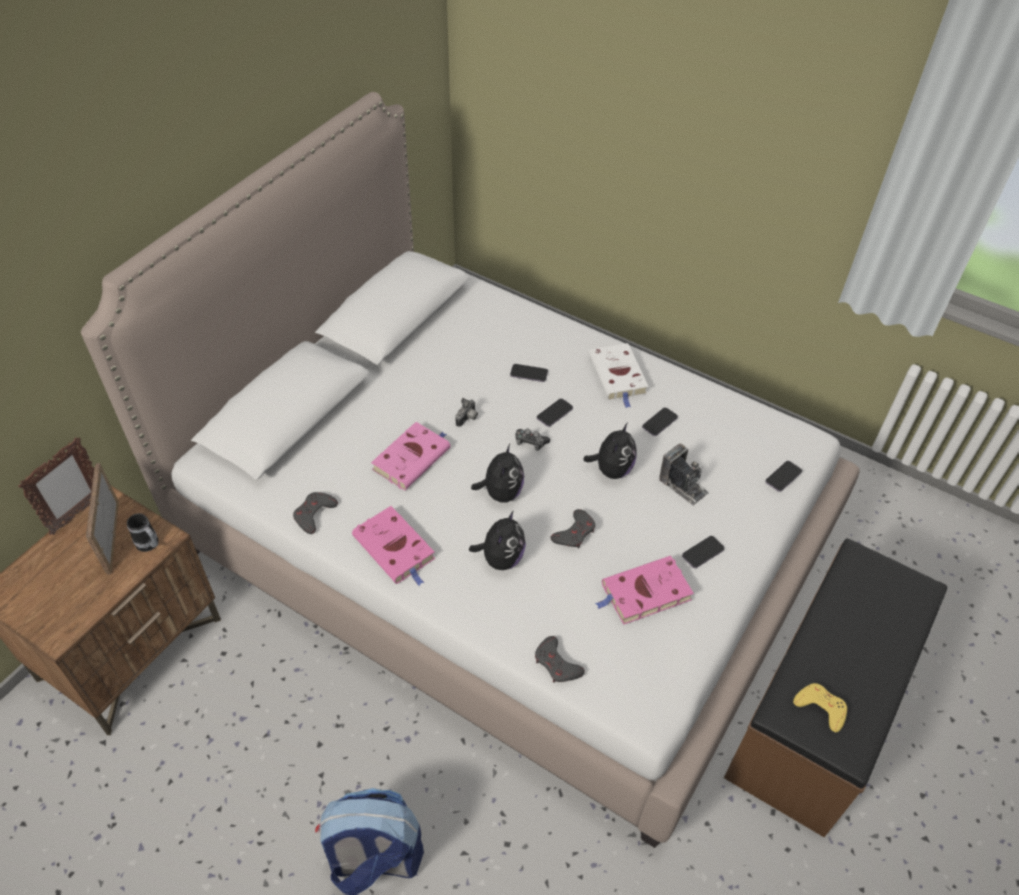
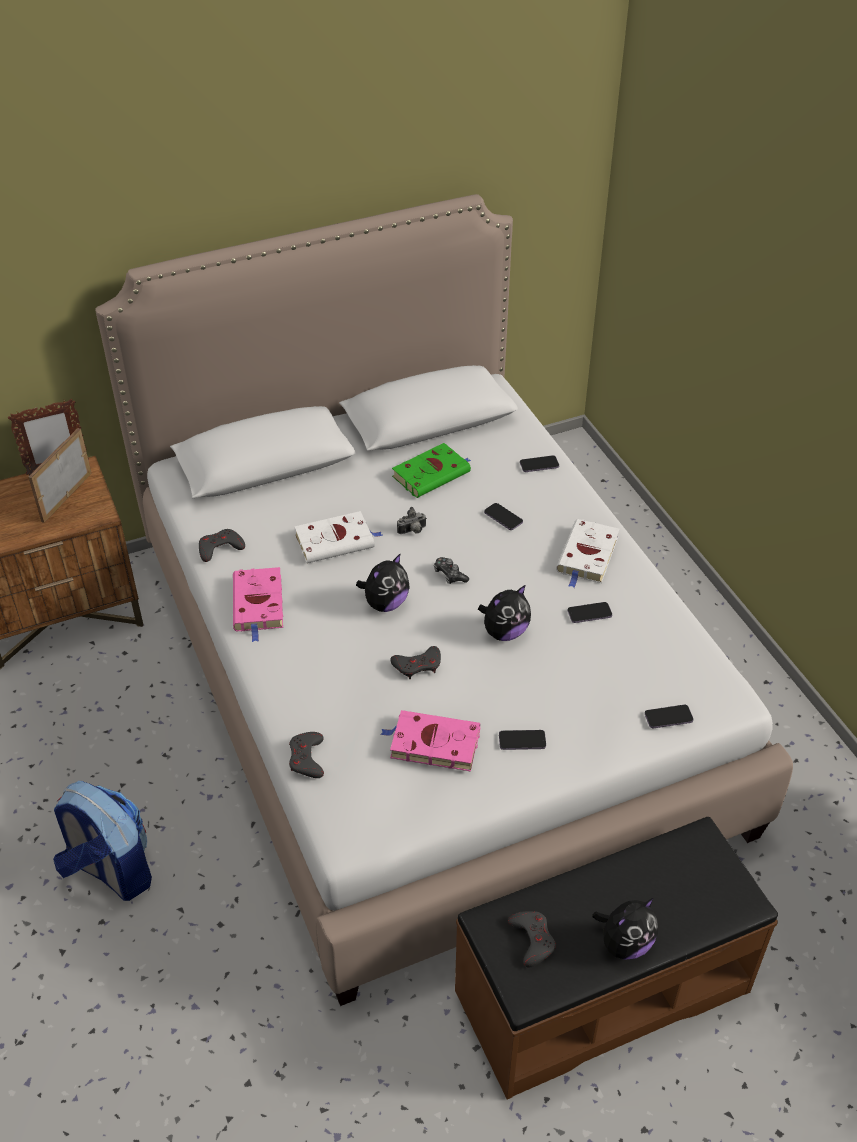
camera: 35 degrees right, 5 degrees down
(150, 545) = (86, 515): mug -> none
(412, 458) = (336, 541): pink book -> white book
(440, 361) = (432, 473): none -> green book
(501, 558) = (337, 654): plush toy -> plush toy (624, 943)
(554, 413) = (495, 561): phone -> phone (539, 465)
(683, 485) = (559, 677): camera -> none
(820, 708) = (532, 940): yellow game controller -> grey game controller

